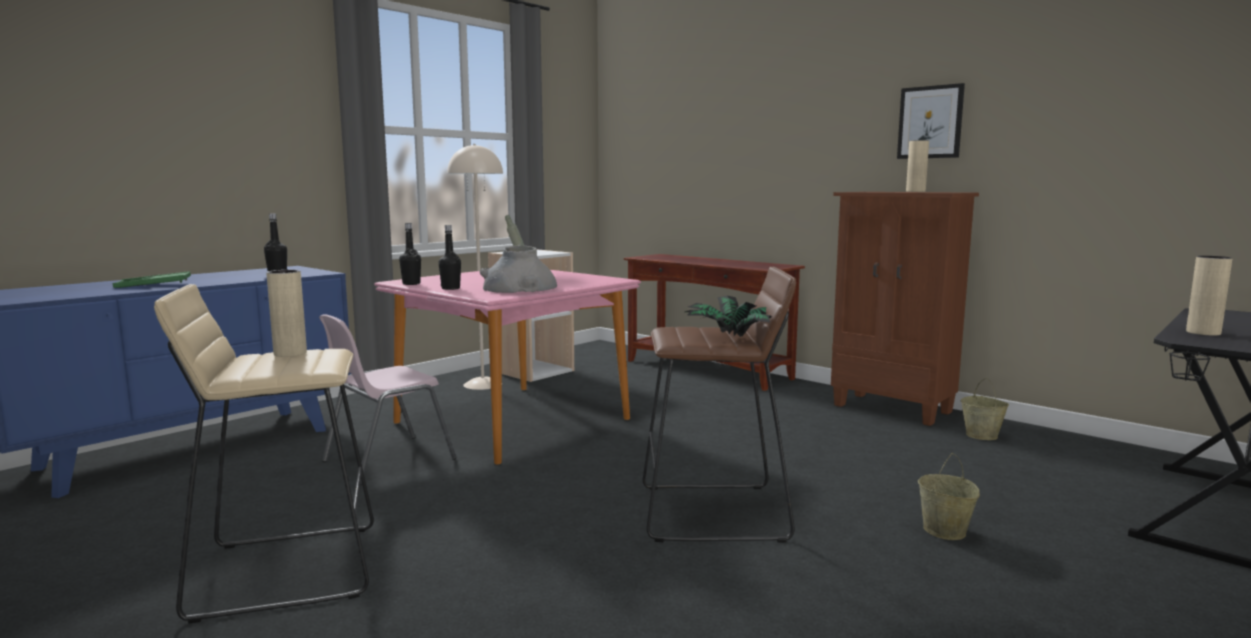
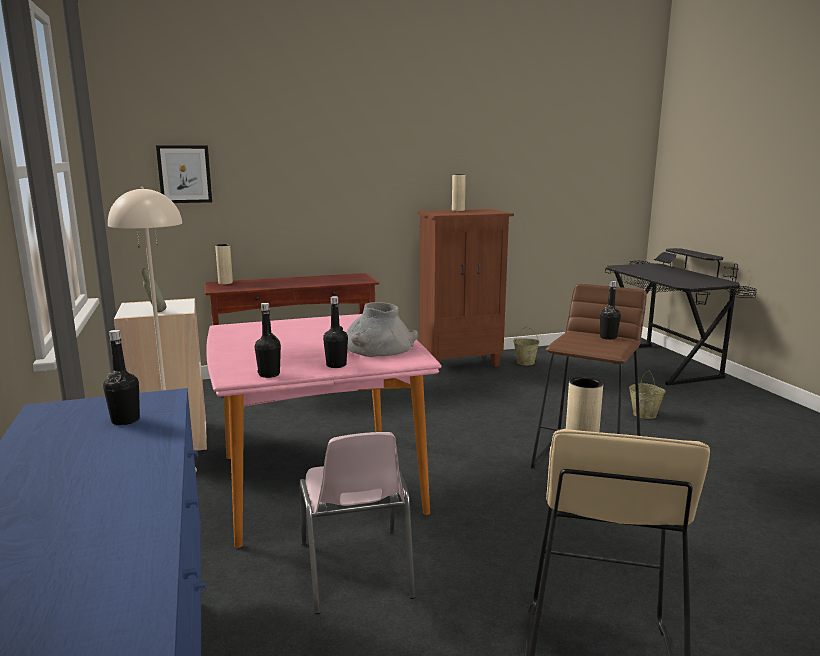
camera: 60 degrees left, 5 degrees up
(153, 285) = (100, 505): green tray -> none
(731, 337) = (608, 337): potted plant -> black bottle
(930, 122) = (453, 160): picture -> picture (184, 174)
(1203, 332) = (669, 280): beige vase -> beige vase (225, 283)

